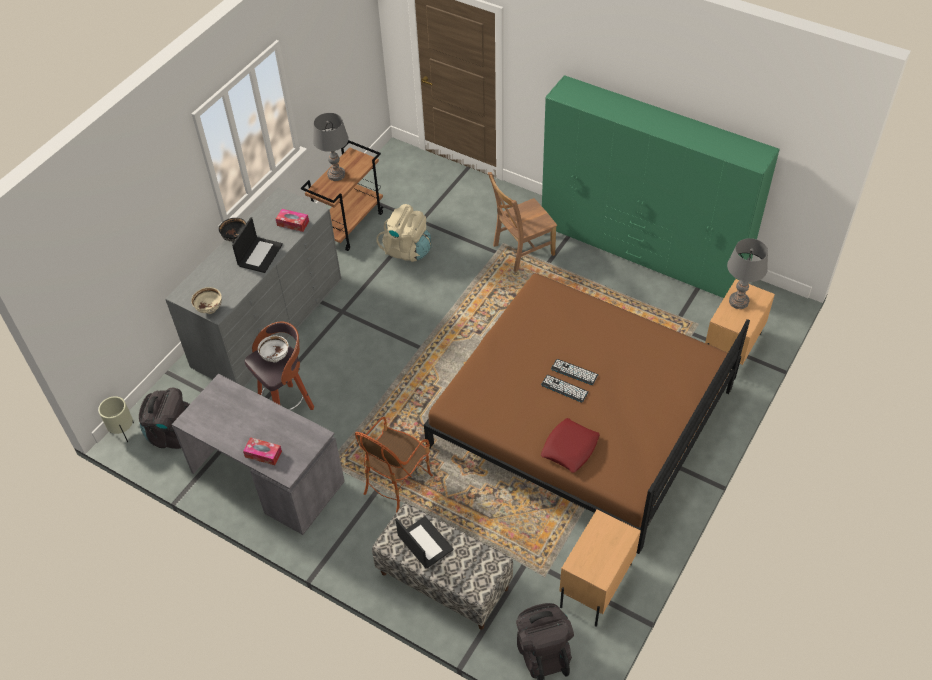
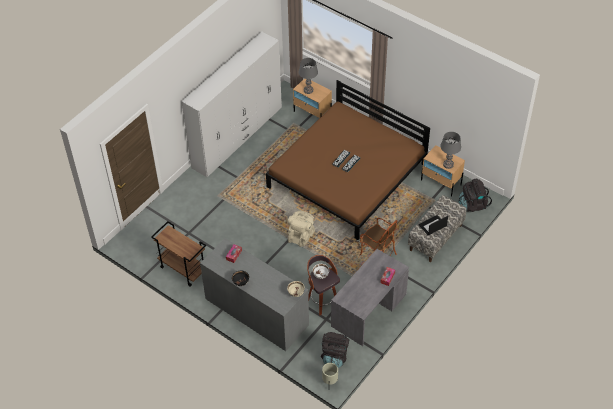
camera: 85 degrees left, 0 degrees up
(260, 254) = (256, 270): laptop -> none
(336, 175) = (177, 246): grey table lamp -> grey table lamp (448, 164)
(407, 250) = (212, 241): beige backpack -> beige backpack (301, 236)
(521, 251) = (225, 188): brown chair -> none
(570, 448) = (386, 165): red pillow -> none
(641, 251) = (237, 137): green wardrobe -> white wardrobe

